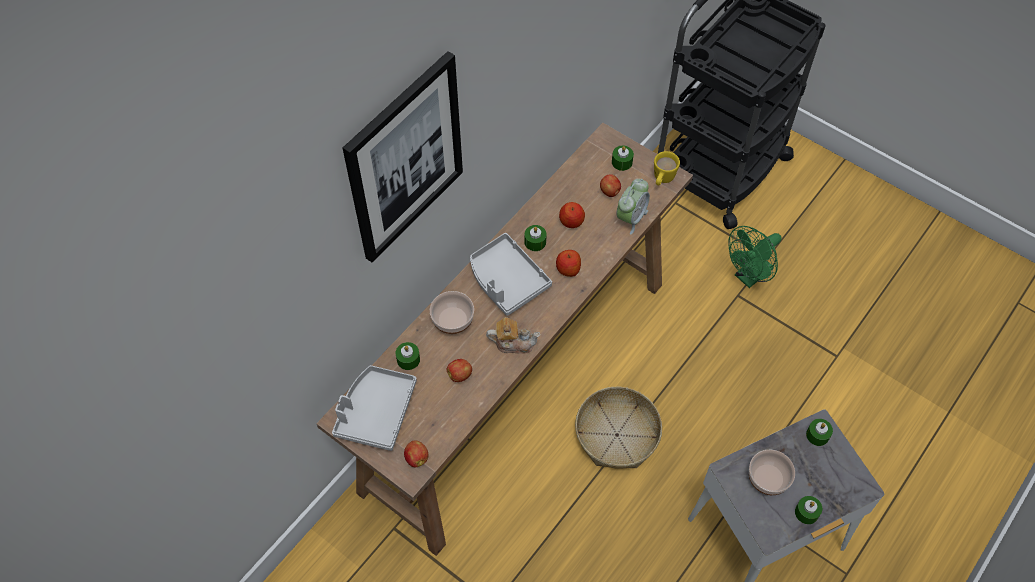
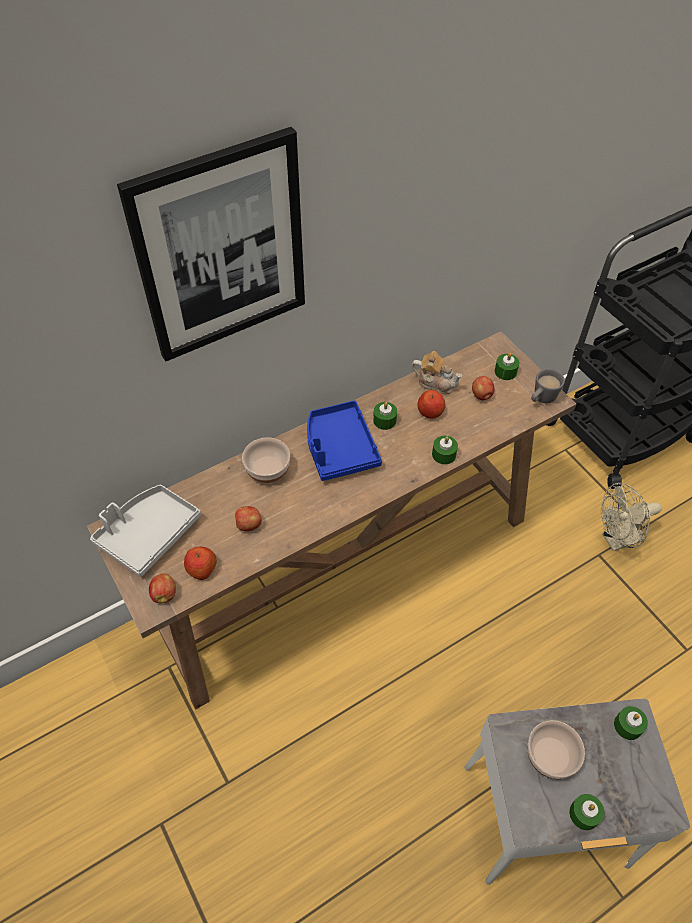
camera: 20 degrees right, 5 degrees down
(408, 359) = (206, 493): green candle -> green candle (444, 454)
(506, 280) = (339, 448): grey tray -> blue tray
(513, 343) = (318, 510): teapot -> teapot (435, 382)
(568, 269) = (407, 455): apple -> apple (201, 569)
(616, 434) = (423, 651): basket -> none
(631, 218) = (493, 426): alarm clock -> none
(662, 180) = (541, 399): yellow mug -> grey mug
(749, 276) = (617, 540): green fan -> beige fan

